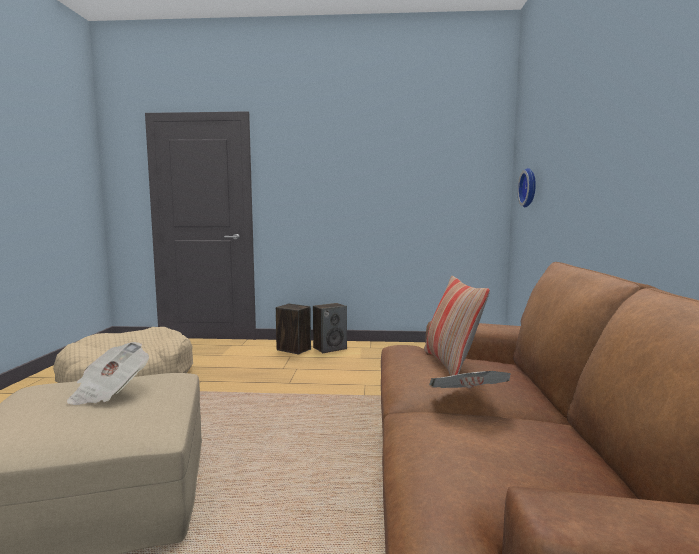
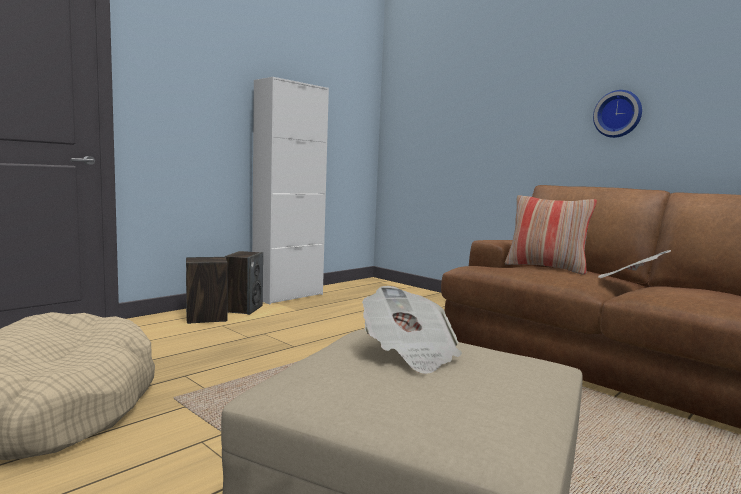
camera: 50 degrees left, 0 degrees up
(382, 345) = (288, 296): none -> white cabinet
(530, 188) = (424, 126): wall clock -> wall clock (618, 114)

